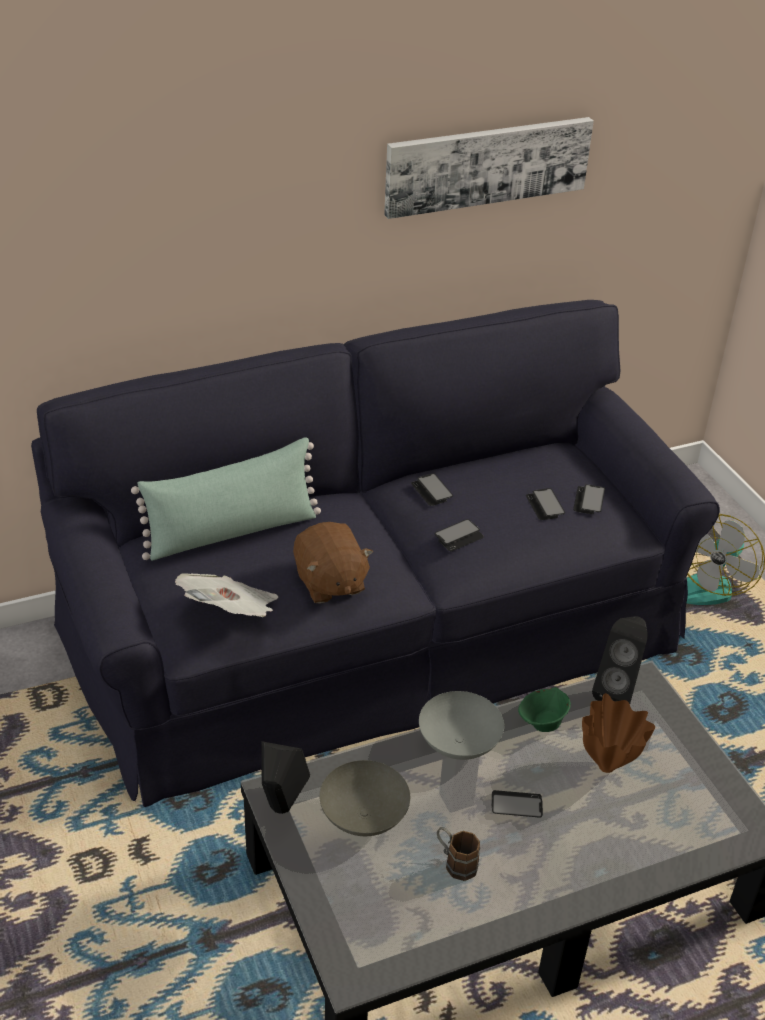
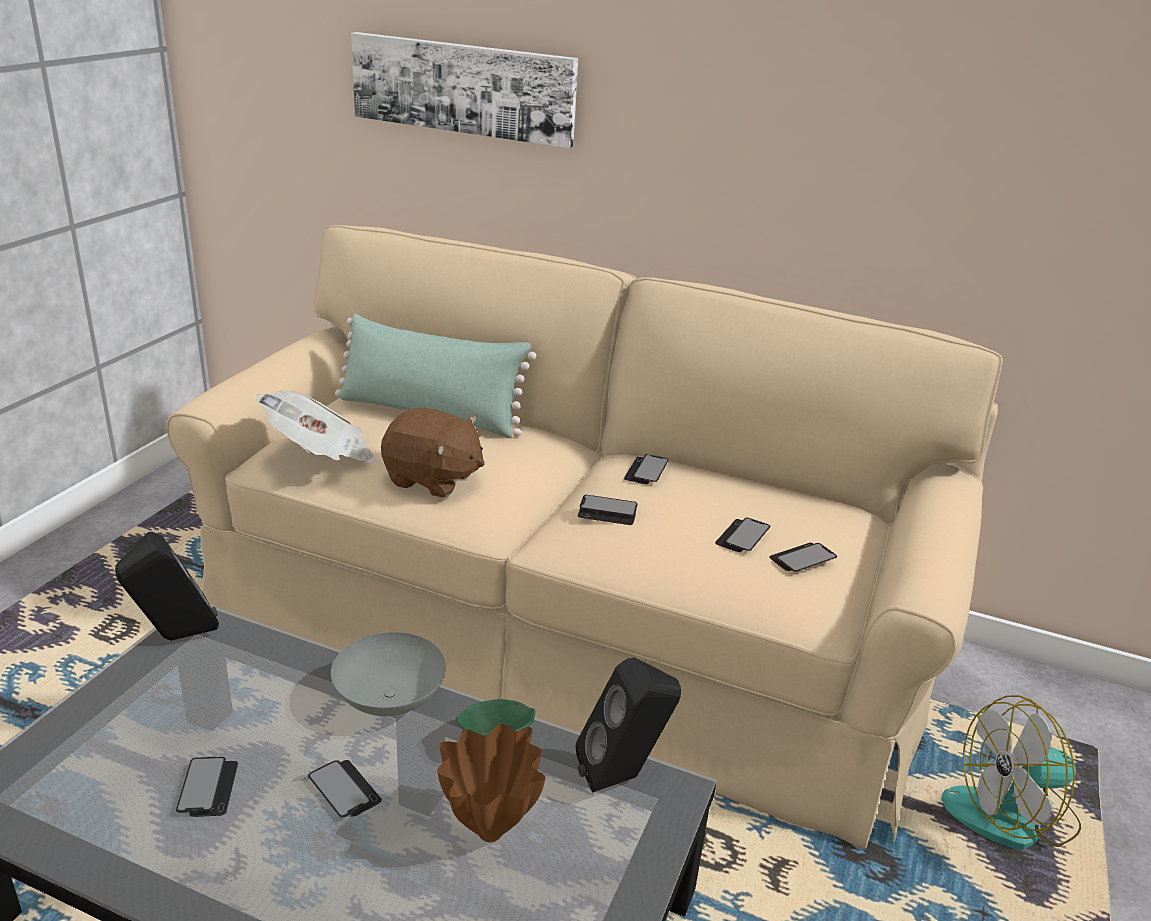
camera: 45 degrees right, 10 degrees down
(329, 583) = (432, 479): brown plush toy -> brown plush toy turned 90 degrees counterclockwise
(364, 816) = (216, 691): grey bowl -> none
(376, 635) = (564, 627): black sofa -> beige sofa
(455, 862) = (208, 788): brown mug -> phone
(487, 165) = (864, 111): picture -> picture (463, 88)

